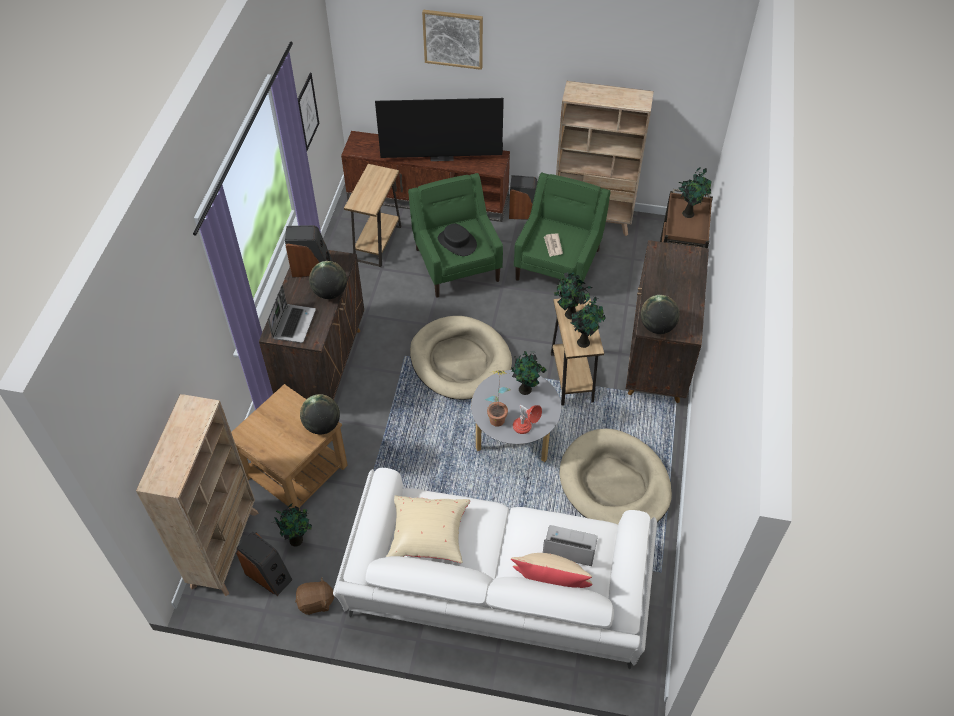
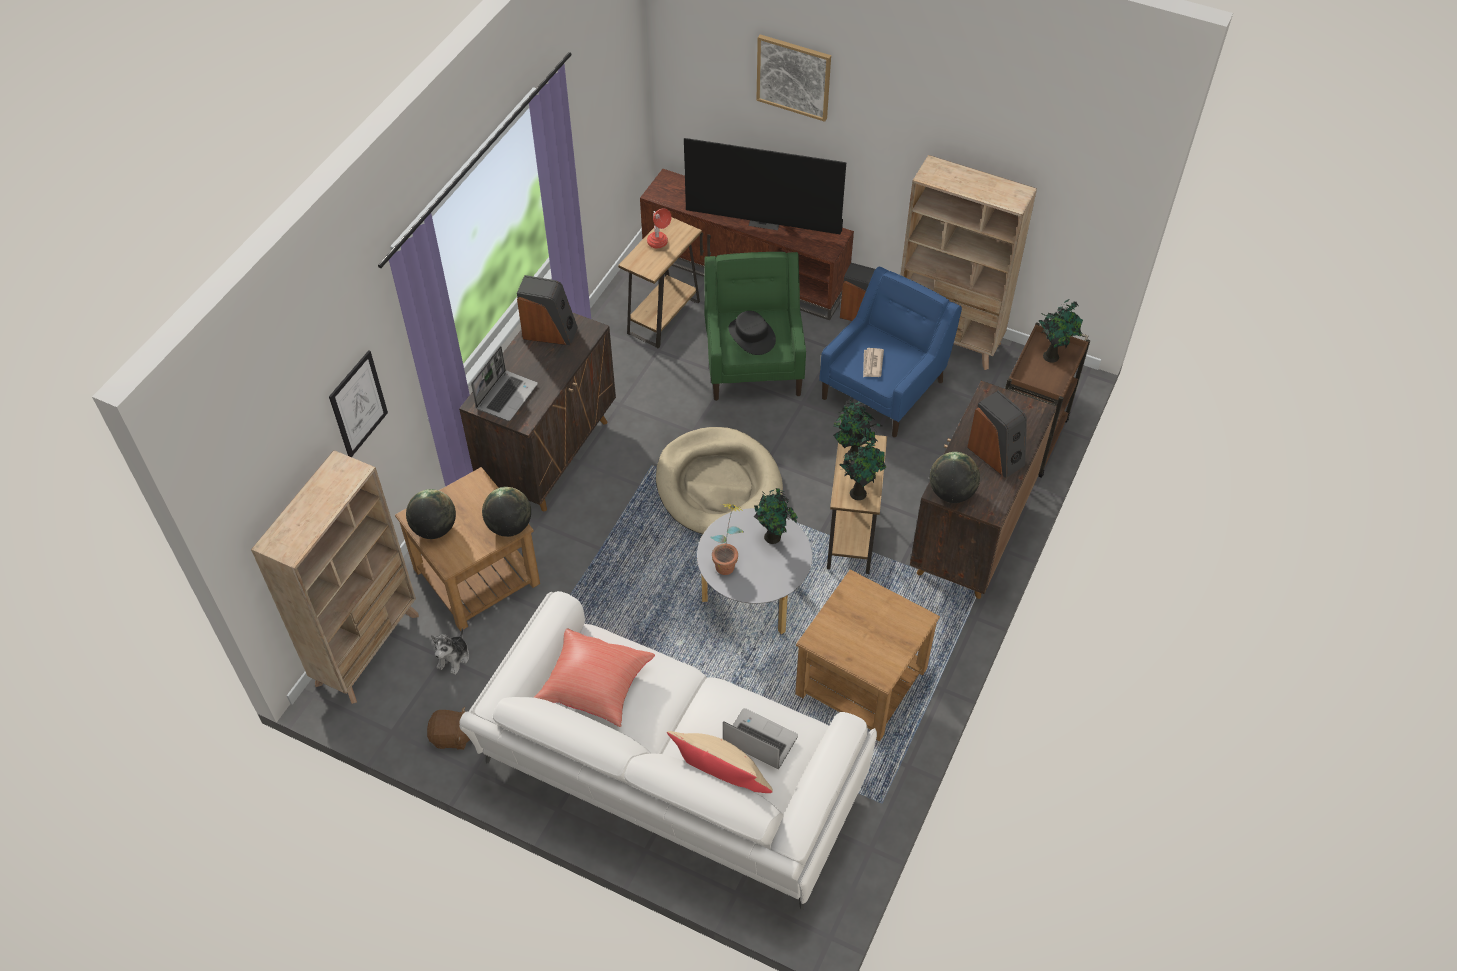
camera: 15 degrees right, 0 degrees up
(269, 575) = (408, 692): speaker -> speaker (996, 455)
(297, 539) = (454, 658): potted plant -> plush toy
(307, 112) = (593, 138): picture -> picture (358, 404)
(330, 292) = (562, 367): globe -> globe (435, 528)
(428, 536) = (594, 686): beige pillow -> red pillow
(525, 430) = (755, 587): red table lamp -> red table lamp (659, 245)
(558, 263) = (884, 388): green armchair -> blue armchair
(614, 483) = (860, 681): beige dog bed -> brown side table

